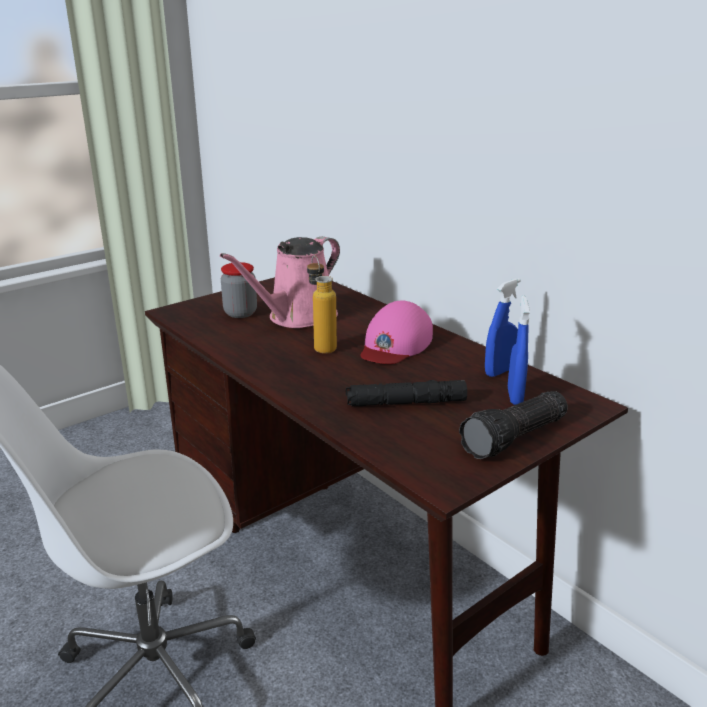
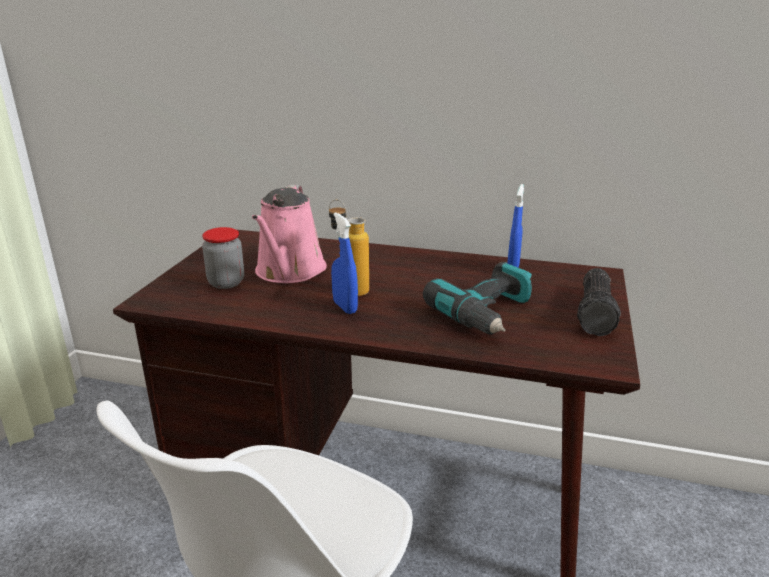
camera: 35 degrees left, 0 degrees up
(395, 344) = (407, 271): pink cap -> none
(405, 403) = (488, 314): black flashlight -> power drill
(515, 396) = (550, 284): blue spray bottle -> blue spray bottle (345, 307)

